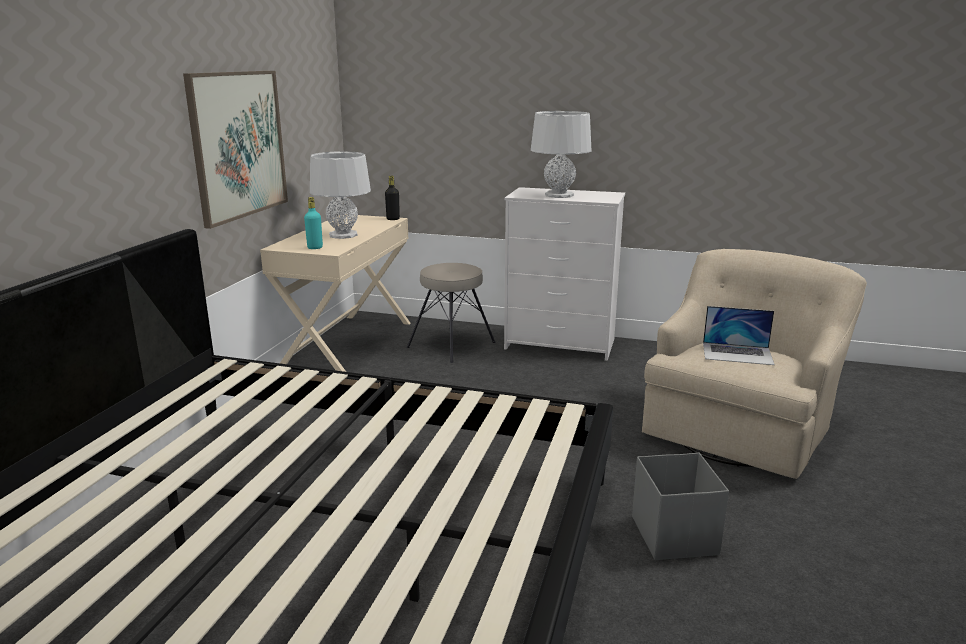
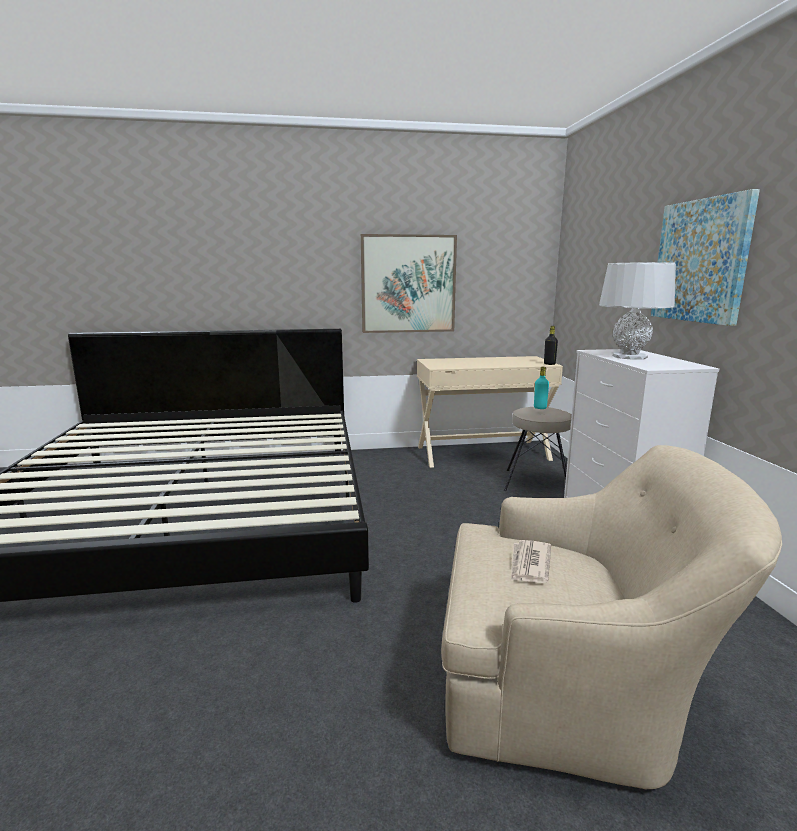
camera: 65 degrees right, 5 degrees down
(315, 247) = (439, 364): turquoise bottle -> turquoise bottle (540, 408)
(343, 235) = (480, 363): grey table lamp -> none
(583, 108) = (701, 261): none -> picture
(674, 535) = (287, 660): grey storage box -> none
(737, 353) = (529, 564): laptop -> newspaper

